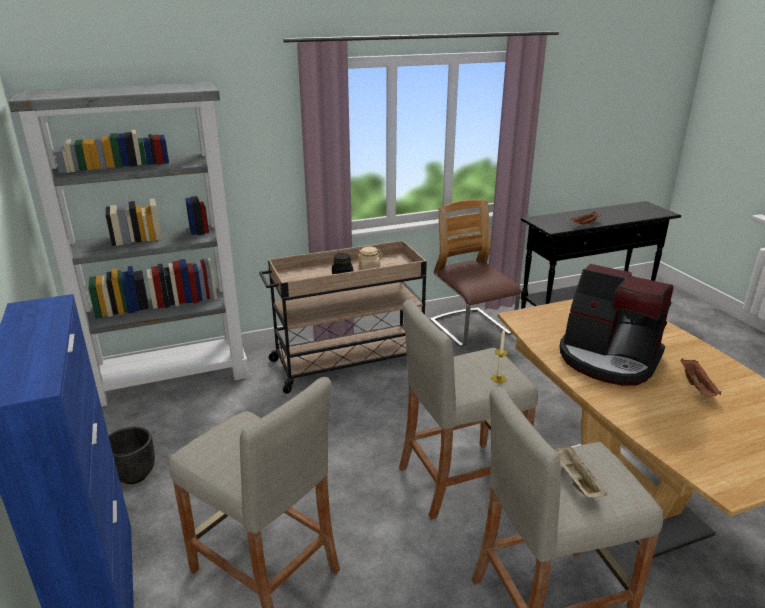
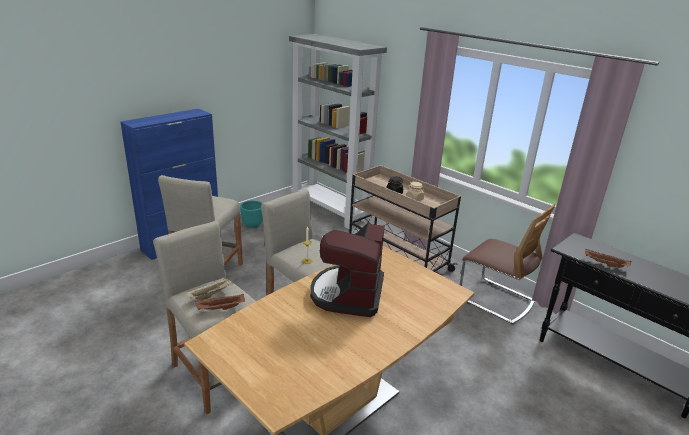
camera: 65 degrees right, 0 degrees up
(134, 475) = (252, 225): black planter -> turquoise planter
(471, 329) = (496, 300): chair -> chair turned 90 degrees clockwise
(697, 387) = (332, 335): brown tray -> brown tray (220, 309)

